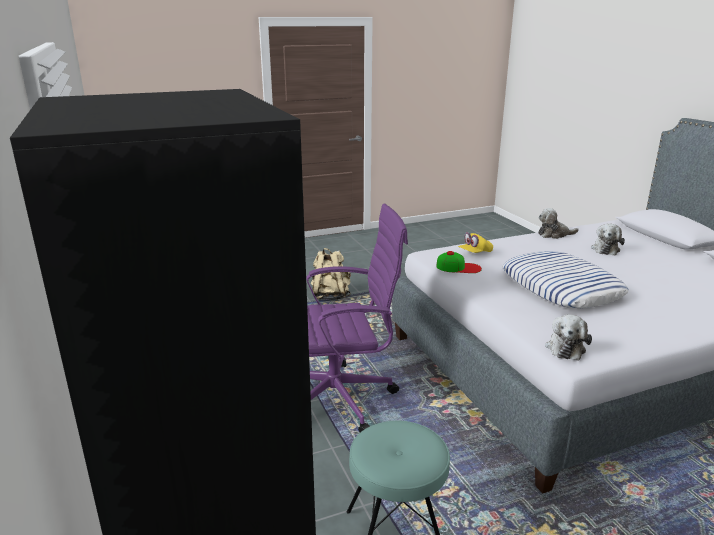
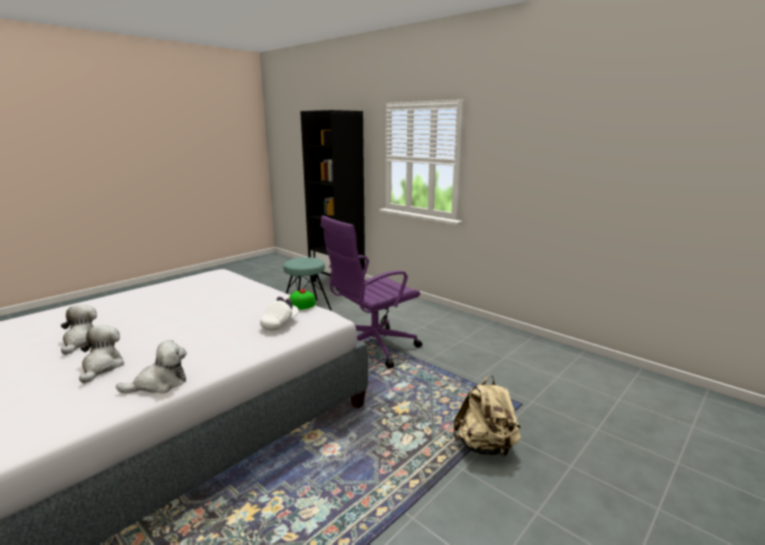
camera: 155 degrees right, 5 degrees down
(475, 253) = (280, 323): yellow cap -> white cap
(561, 287) = (201, 307): pillow -> none
(565, 347) = (221, 274): plush toy -> plush toy (81, 342)

